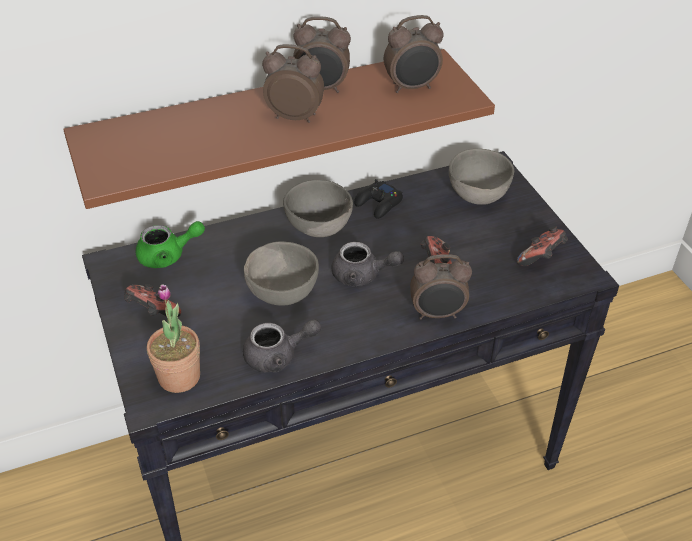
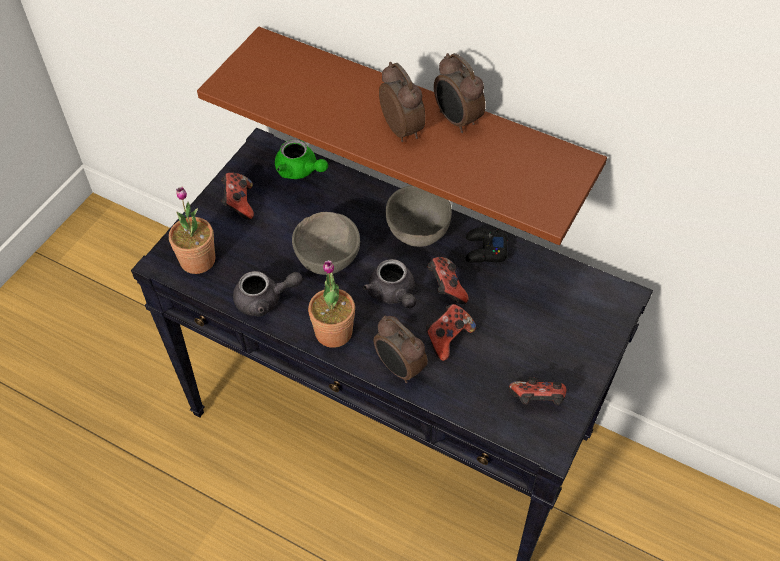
camera: 50 degrees right, 10 degrees up
(278, 356) = (265, 300): grey teapot -> grey teapot turned 45 degrees counterclockwise
(360, 332) = (333, 332): none -> potted plant
(390, 244) = (446, 288): none -> game controller
(412, 87) = (522, 171): alarm clock -> none
(477, 195) = (569, 307): grey bowl -> none

